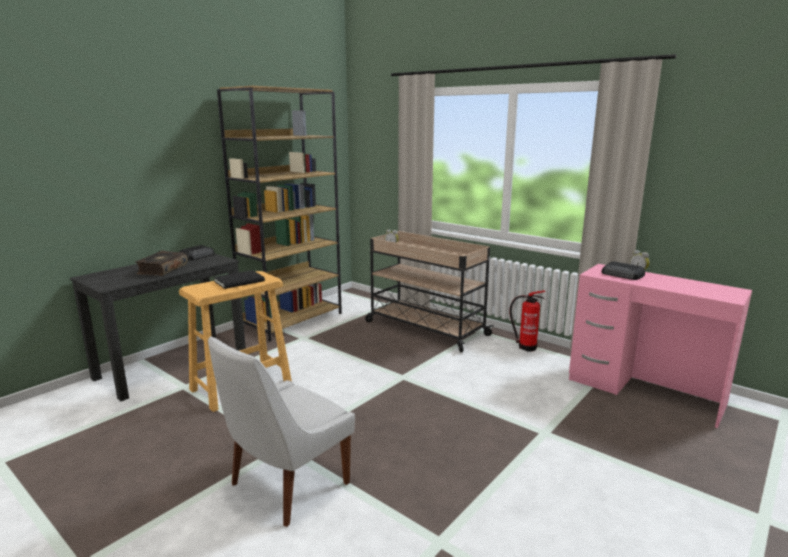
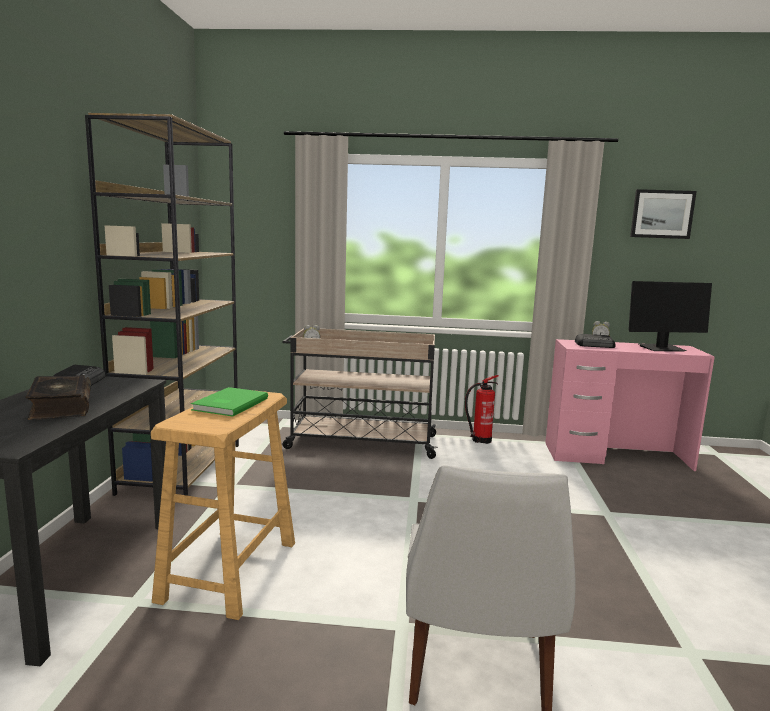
camera: 35 degrees left, 5 degrees down
(238, 281) = (228, 404): black book -> green book
(697, 288) = (661, 348): none -> monitor
(738, 136) = (662, 214): none -> picture

